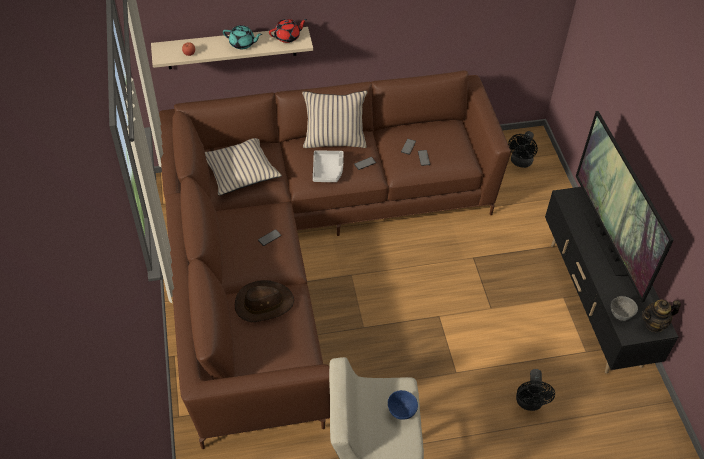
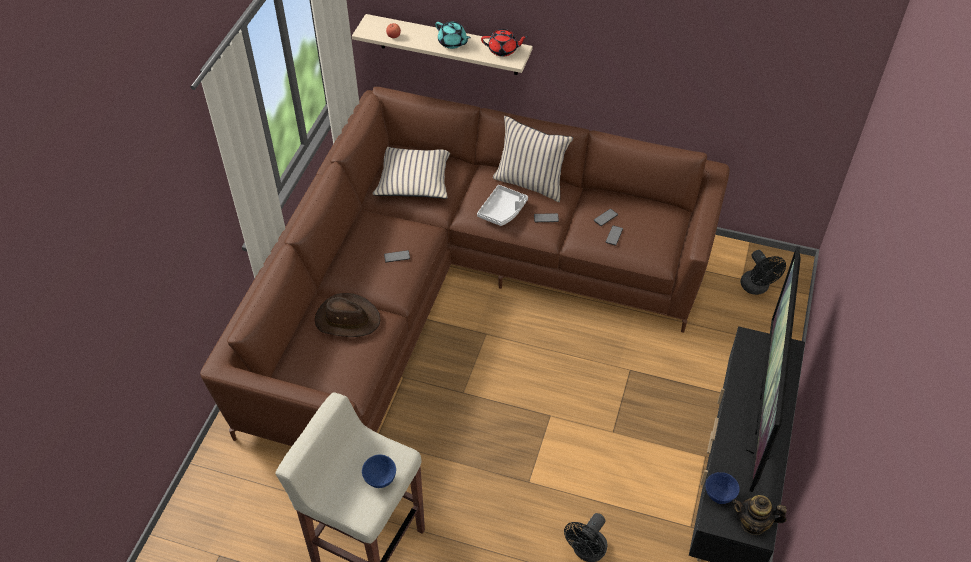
camera: 30 degrees right, 0 degrees up
(520, 162) = (757, 288): black fan -> black fan turned 75 degrees counterclockwise
(620, 315) = (719, 496): grey bowl -> blue bowl

